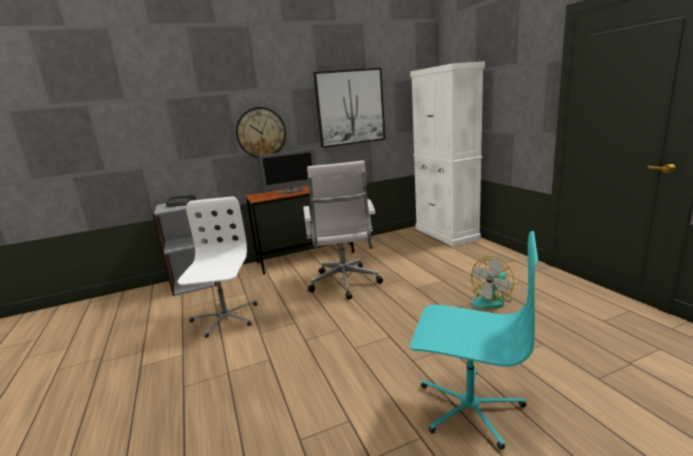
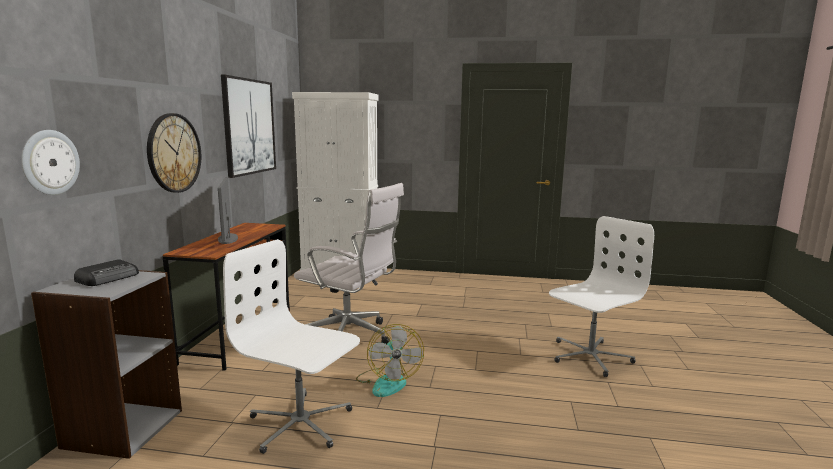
camera: 60 degrees left, 5 degrees down
(165, 142) = (50, 162): none -> wall clock
(291, 191) = (228, 239): monitor -> monitor turned 150 degrees clockwise
(469, 406) = (589, 356): turquoise office chair -> white office chair
(492, 300) = (478, 303): fan -> fan (388, 381)

